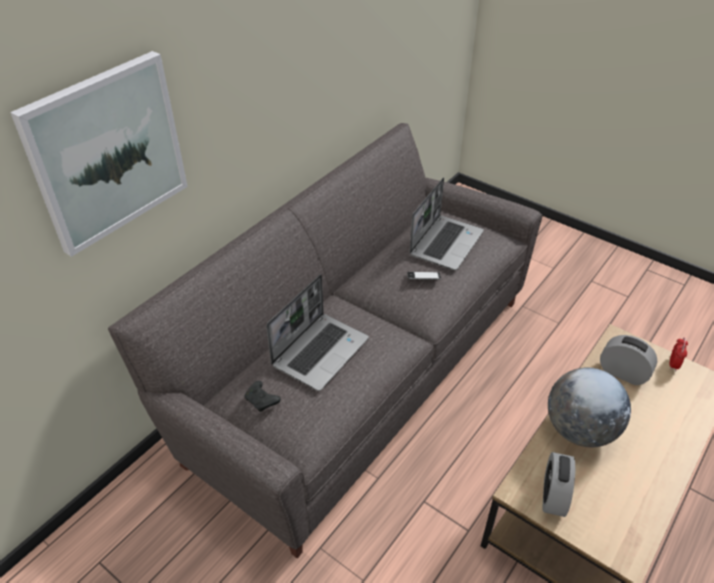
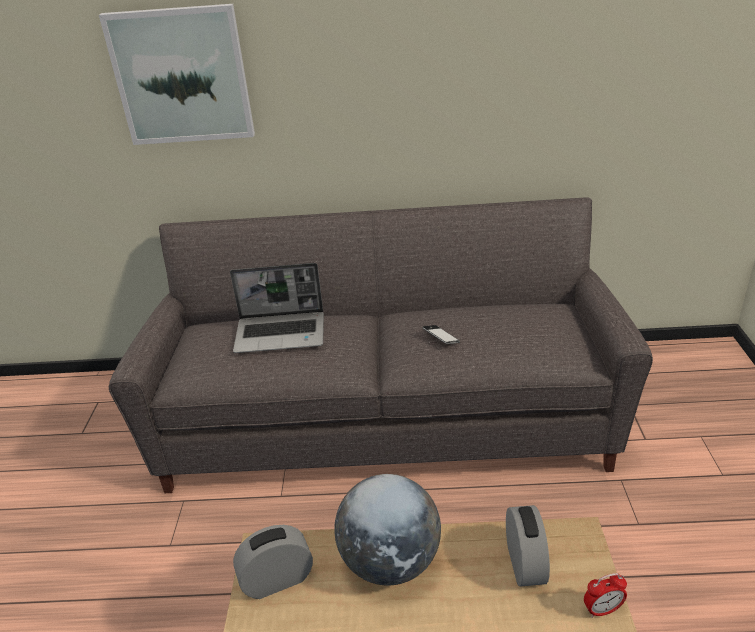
camera: 55 degrees right, 10 degrees down
(262, 401) = (203, 337): black game controller -> none
(446, 243) = (510, 326): laptop -> none

